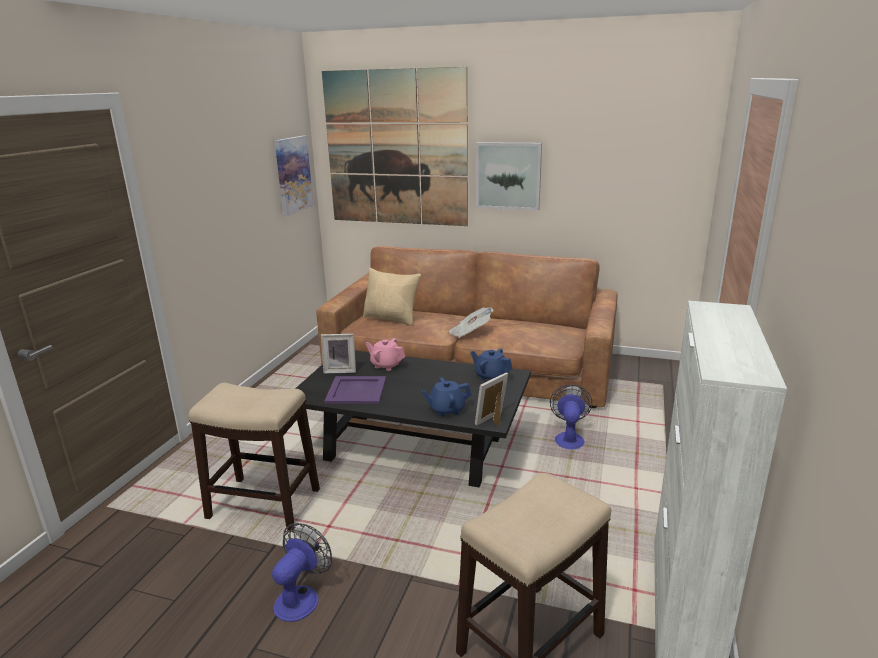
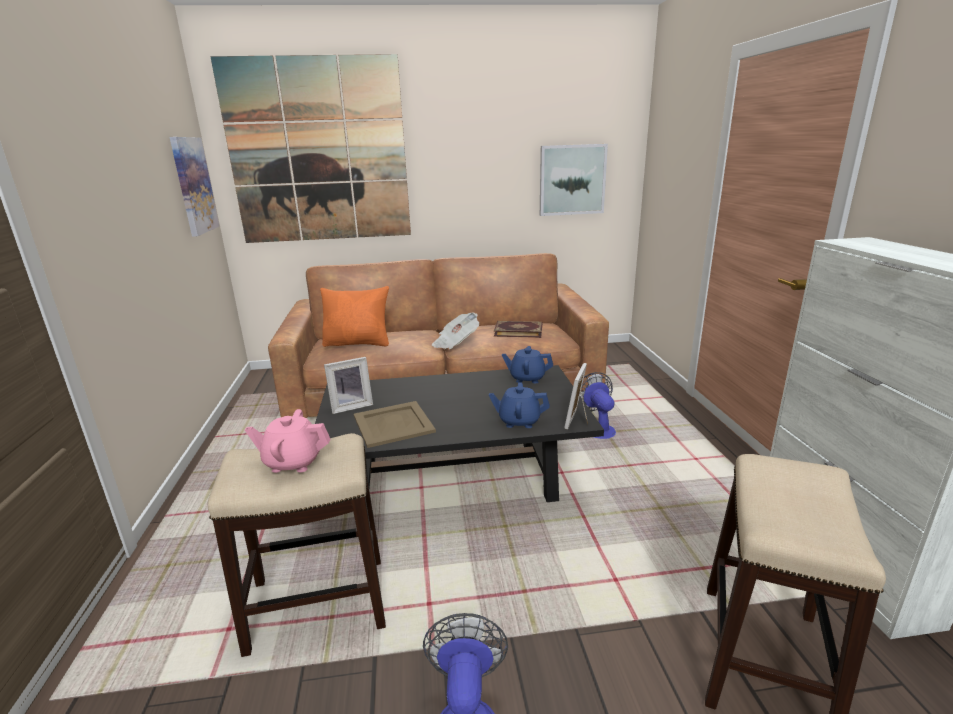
camera: 25 degrees left, 0 degrees up
(357, 390) = (394, 423): purple tray -> beige tray
(386, 365) = (402, 390): pink teapot -> pink teapot (293, 462)
(391, 318) = (358, 343): beige pillow -> orange pillow
(446, 410) = (519, 421): blue teapot -> blue teapot turned 45 degrees clockwise
(508, 176) = (451, 176): picture -> picture (572, 180)
(532, 331) = (518, 331): none -> book

